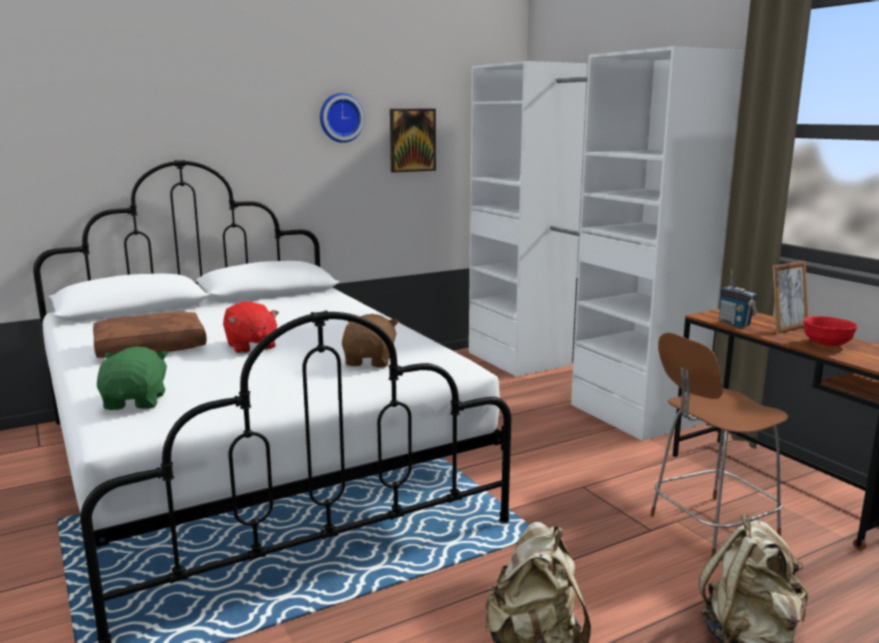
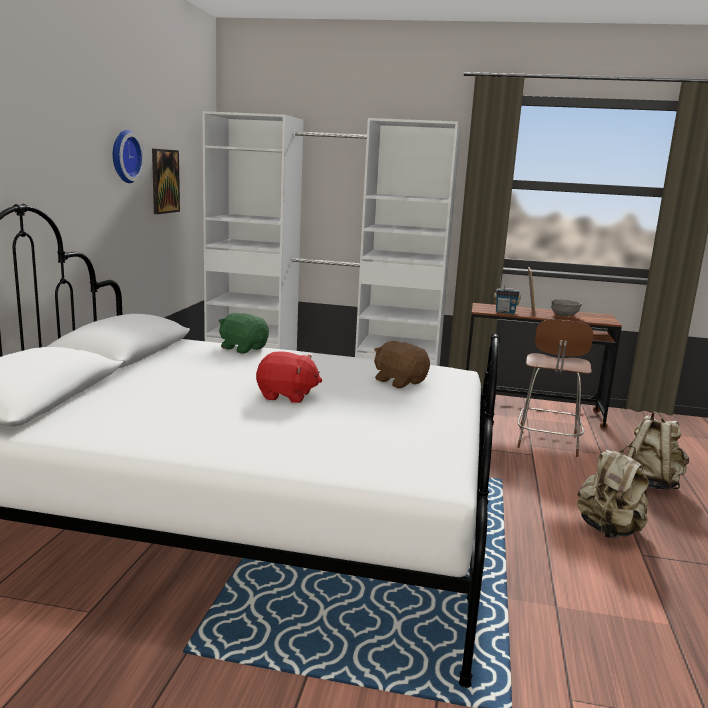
camera: 50 degrees left, 0 degrees up
(136, 402) = (366, 459): green plush toy -> green plush toy (243, 348)
(151, 347) = (207, 421): brown pillow -> none
(826, 344) = (564, 315): red bowl -> grey bowl

